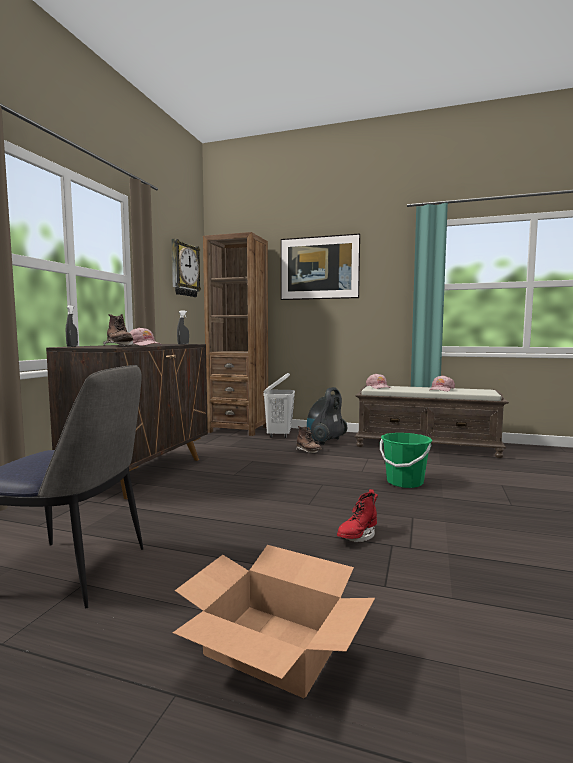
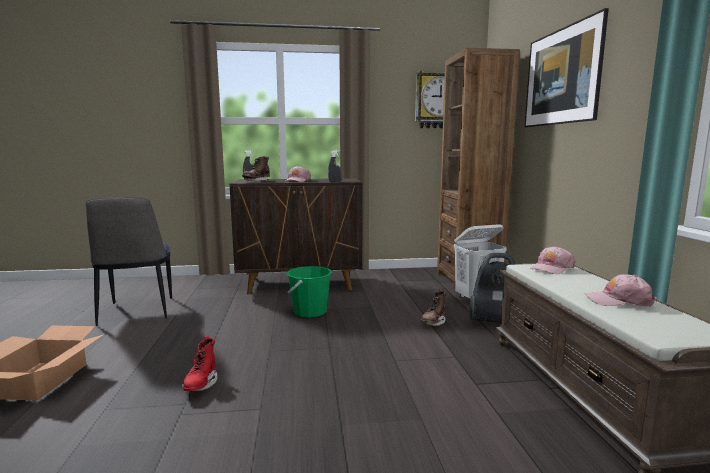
camera: 65 degrees right, 5 degrees up
(357, 536) = (201, 384): red boot -> red boot turned 105 degrees counterclockwise
(404, 482) = (379, 392): green bucket -> green bucket (310, 312)

